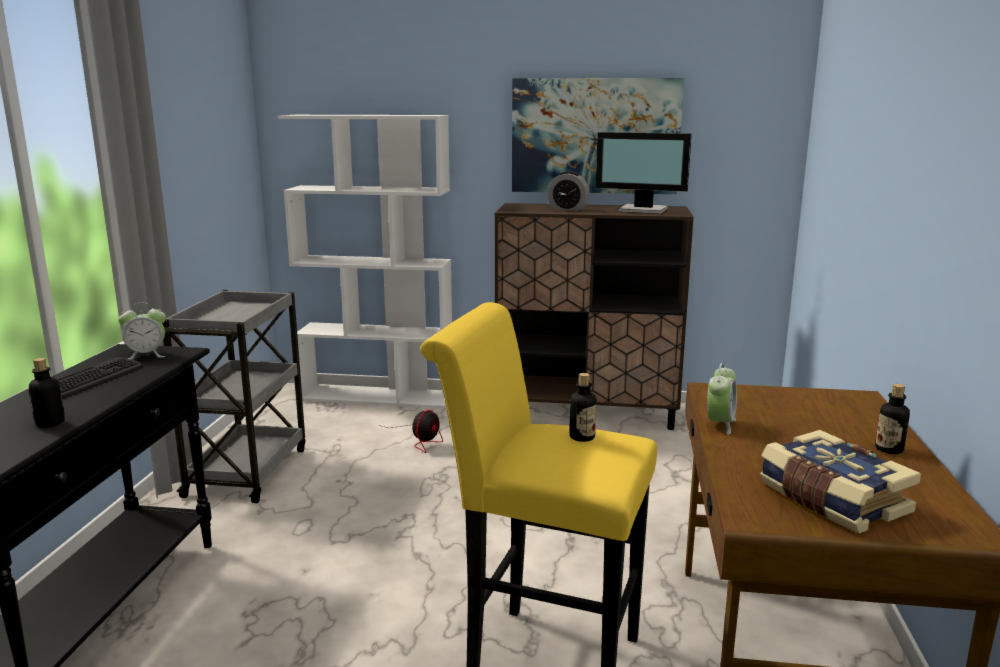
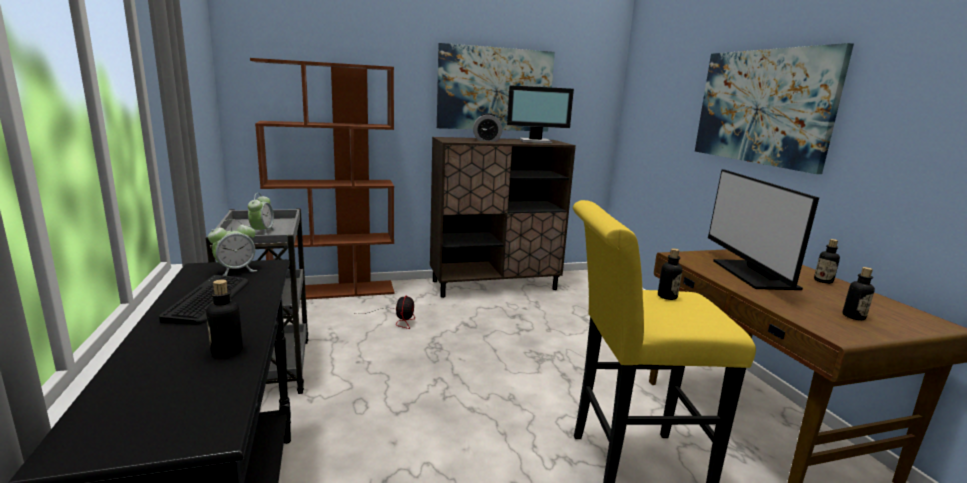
camera: 25 degrees left, 0 degrees up
(378, 396) = (334, 291): white bookcase -> brown bookcase
(720, 424) = (721, 277): alarm clock -> alarm clock (262, 232)
(780, 426) = (752, 274): none -> monitor
(831, 500) = (853, 316): book -> bottle
(902, 166) = (762, 107): none -> picture

